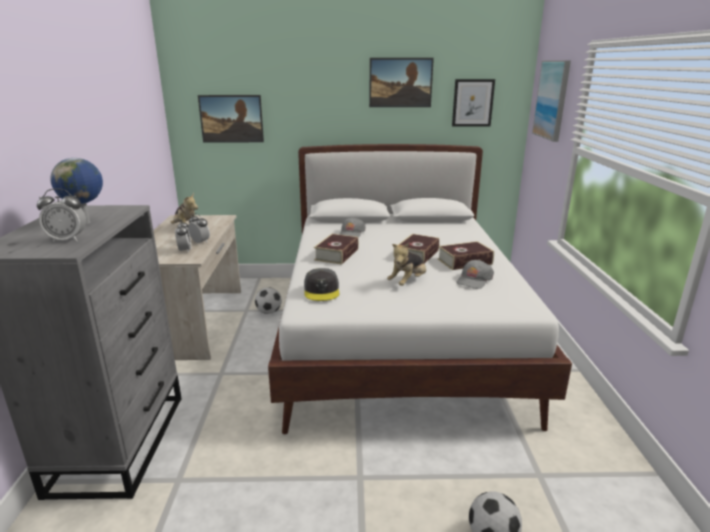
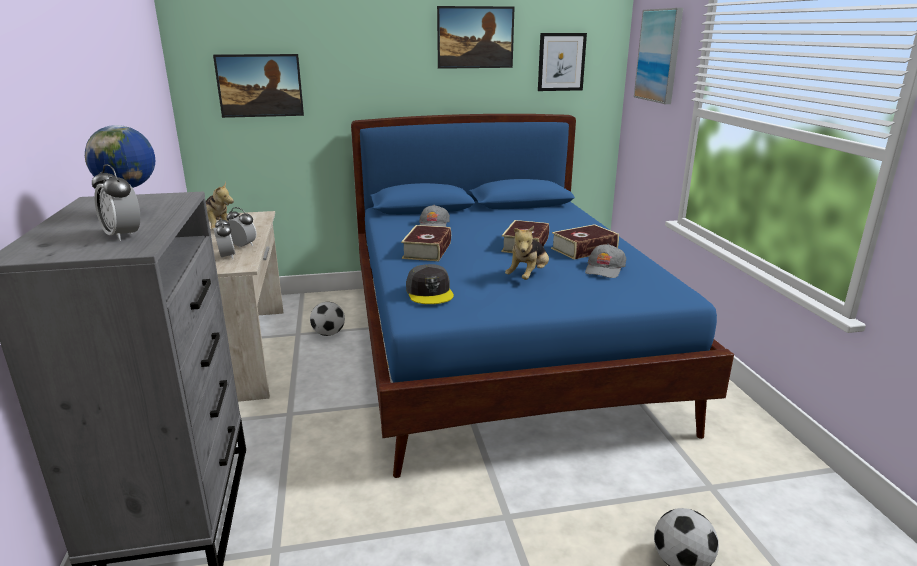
camera: 10 degrees left, 0 degrees up
(67, 239) = (123, 236): alarm clock -> alarm clock turned 60 degrees clockwise
(398, 336) = (500, 349): white bed -> blue bed

